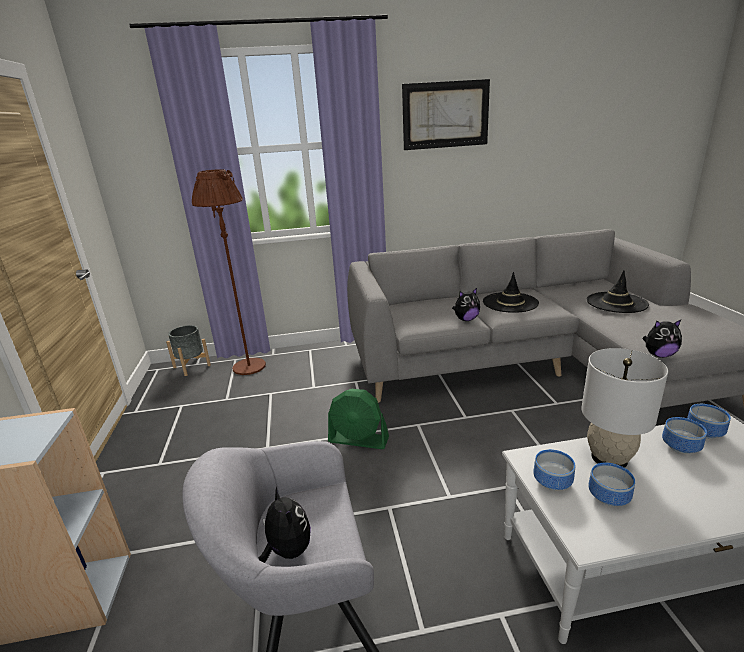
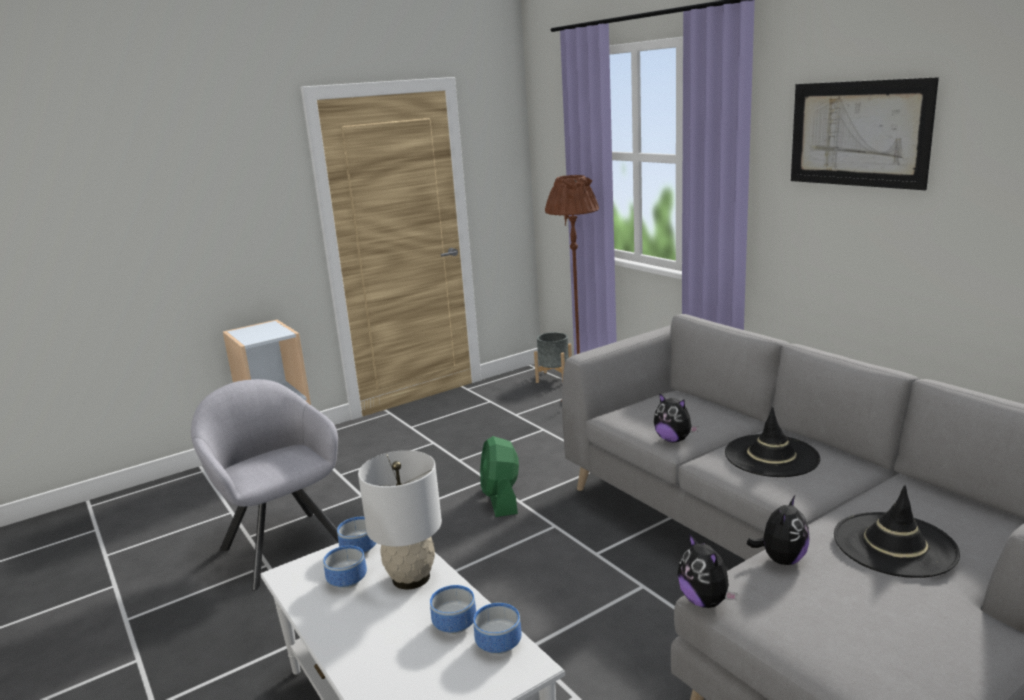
camera: 65 degrees right, 5 degrees down
(287, 550) = (254, 463): plush toy -> plush toy (781, 559)

